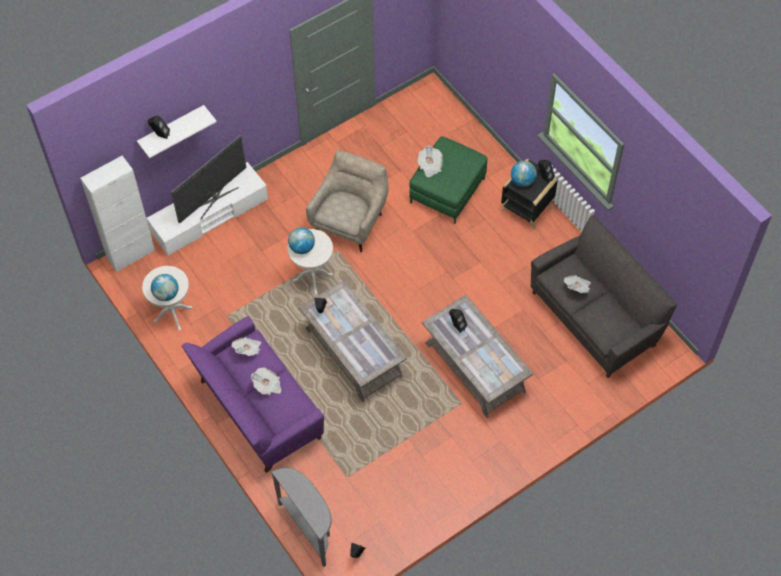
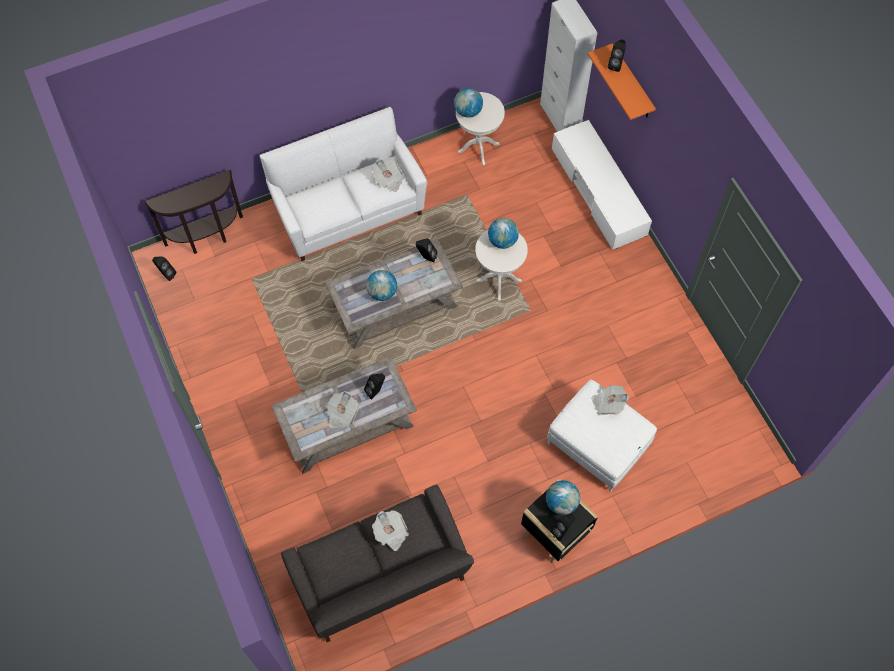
camera: 100 degrees right, 5 degrees up
(171, 129) = (632, 83): white shelf -> orange shelf
(214, 198) = (604, 183): television -> none
(258, 410) = (348, 210): purple sofa -> white sofa
(267, 386) = (341, 192): newspaper -> newspaper (342, 414)
(309, 528) = (207, 238): grey console table -> brown console table
(350, 221) = (568, 329): beige armchair -> none
(362, 339) = (382, 292): none -> globe
(447, 190) = (598, 444): green ottoman -> white ottoman

